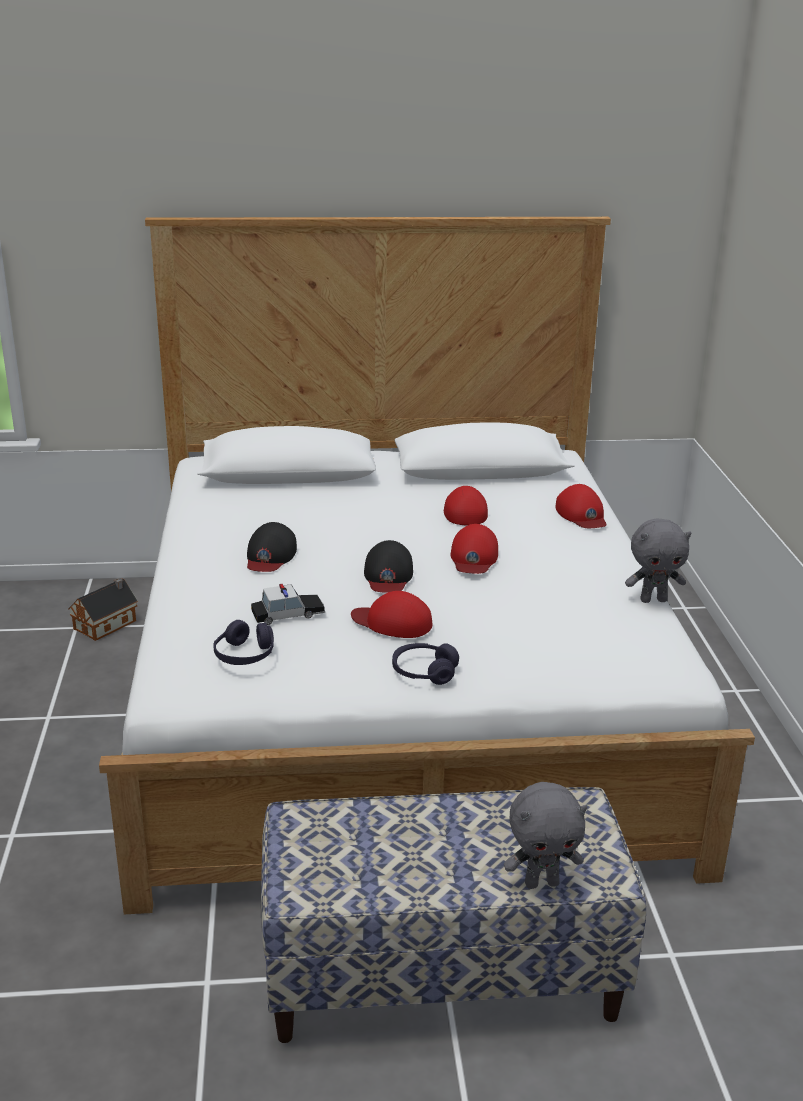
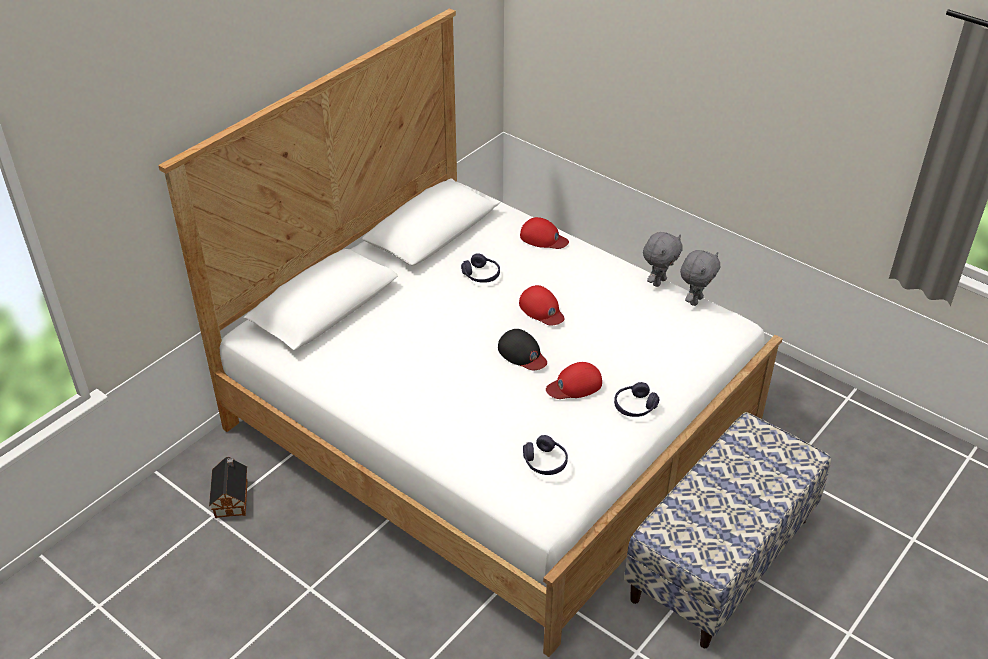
camera: 45 degrees left, 15 degrees up
(270, 555) = (435, 384): black cap -> none
(288, 614) = (521, 419): toy car -> none
(465, 511) = (481, 275): red cap -> purple headphones
(542, 882) = (790, 480): grey plush toy -> grey plush toy (695, 300)

